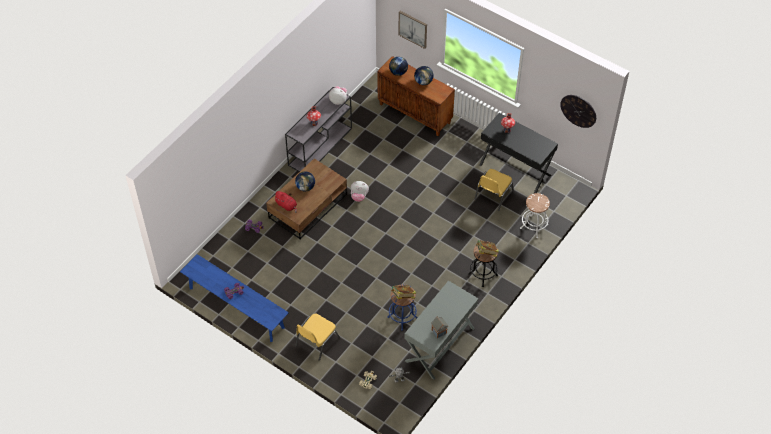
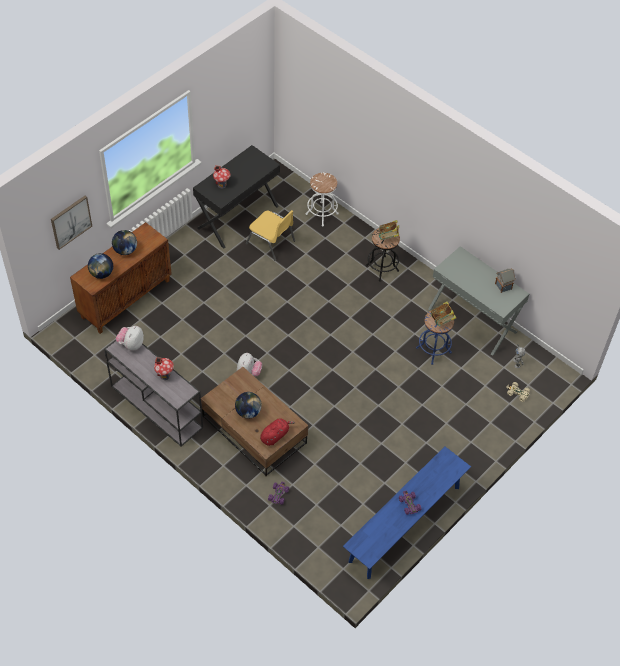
camera: 85 degrees left, 0 degrees up
(316, 342) = (461, 439): yellow chair -> none
(578, 111) = (251, 91): wall clock -> none

